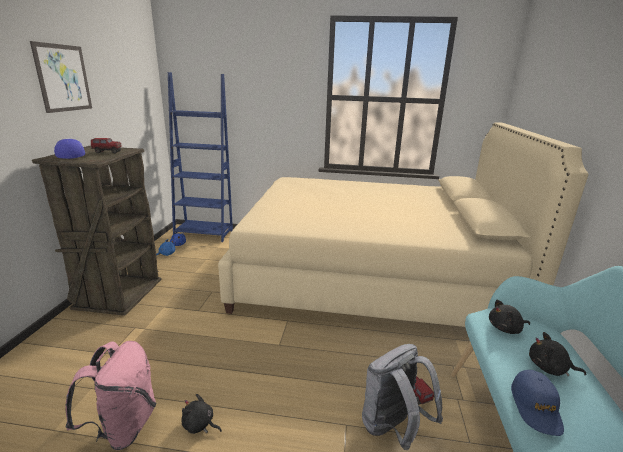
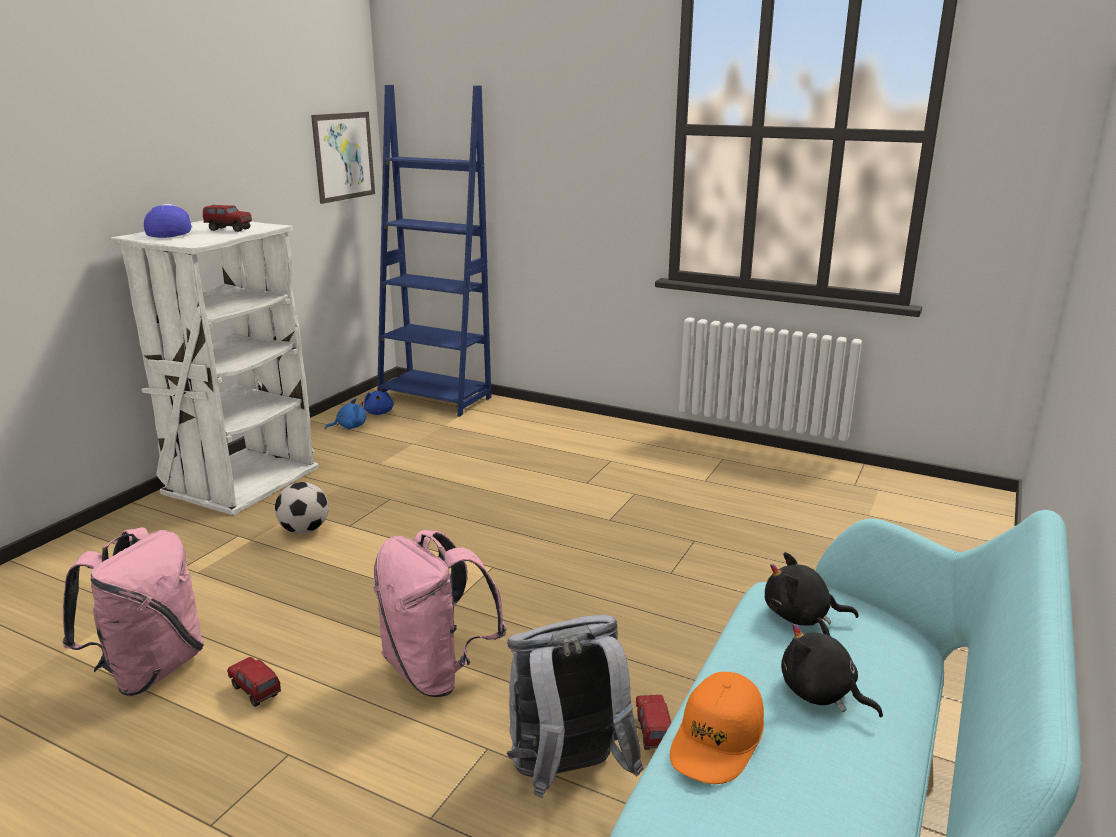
camera: 20 degrees right, 0 degrees up
(63, 78) = (178, 104): picture -> picture (344, 156)
(119, 293) = (243, 480): brown bookcase -> white bookcase
(173, 317) = (304, 530): none -> football
(200, 425) = (255, 692): black plush toy -> toy truck
(294, 386) = (436, 671): none -> pink backpack
(369, 276) = (711, 514): beige bed -> none
(536, 407) = (717, 740): blue cap -> orange cap

